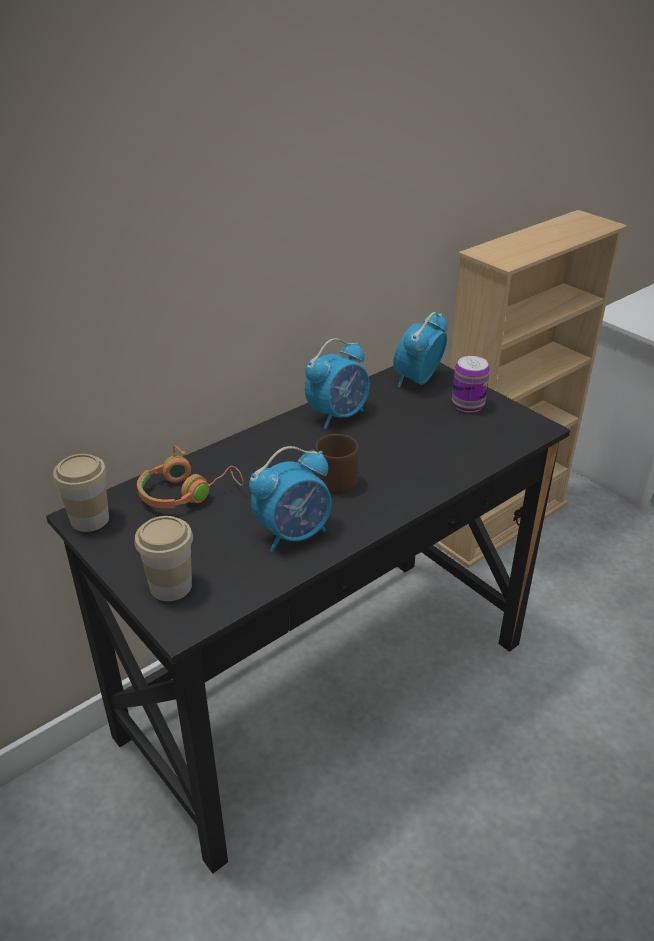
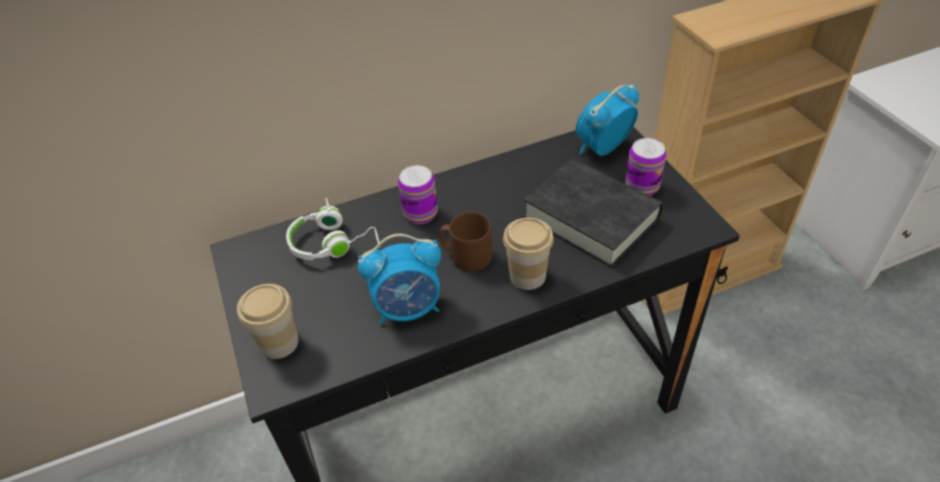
camera: 20 degrees right, 10 degrees up
(90, 519) = (242, 256): cup -> cup (527, 276)
(187, 493) = (333, 243): orange headphones -> white headphones
(266, 455) = (420, 213): none -> can
(338, 415) = (506, 178): alarm clock -> none
(434, 435) = (591, 218): none -> black book

